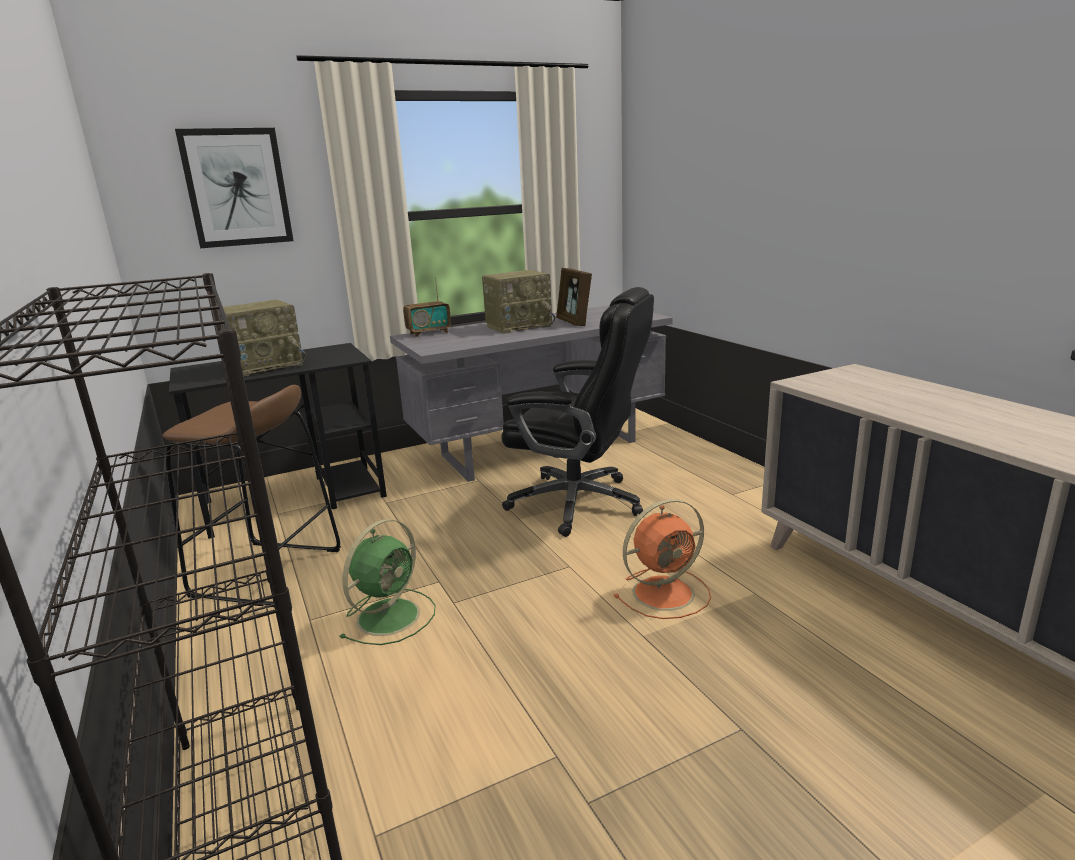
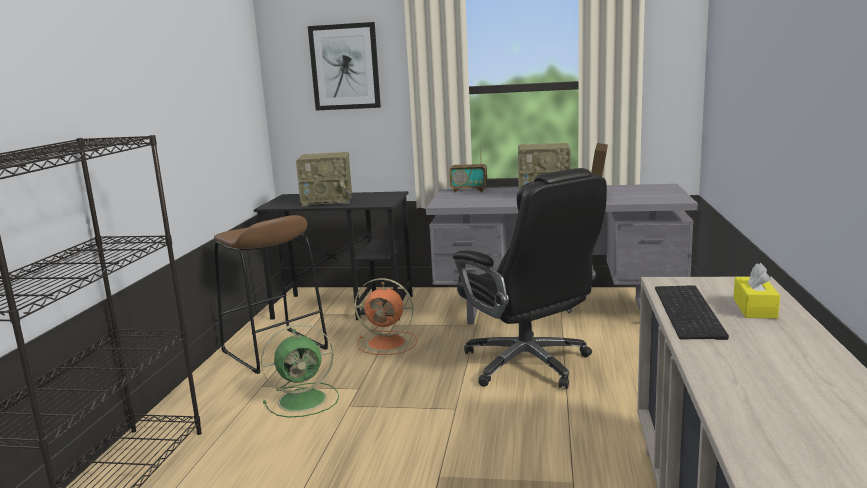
camera: 35 degrees right, 5 degrees down
(665, 592) = (500, 453): orange fan -> orange fan (388, 343)
(873, 400) = (691, 312): none -> keyboard
(902, 388) = (754, 308): none -> yellow tissue box

